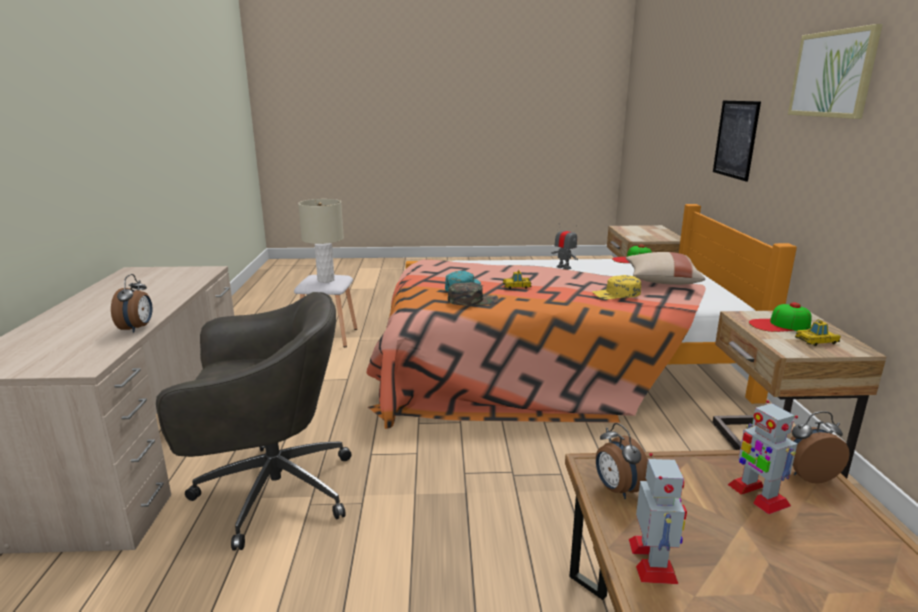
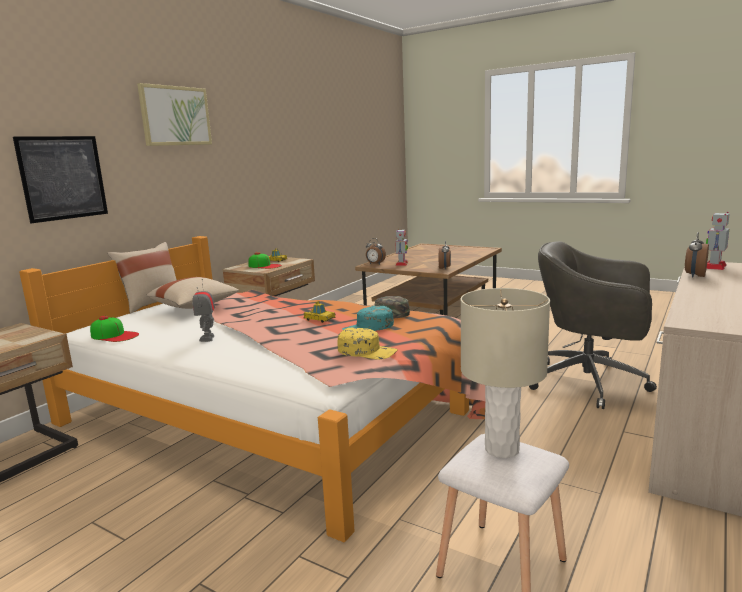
camera: 145 degrees left, 5 degrees down
(616, 294) = (266, 300): yellow cap -> yellow cap (367, 351)
(653, 561) = (458, 261): toy robot -> toy robot (714, 266)
(722, 283) = (152, 304): none -> beige pillow

